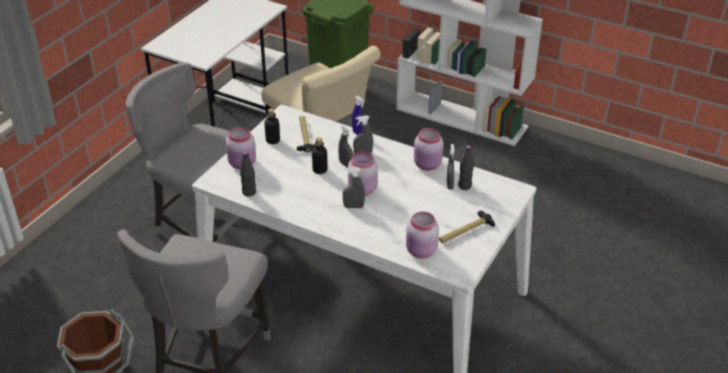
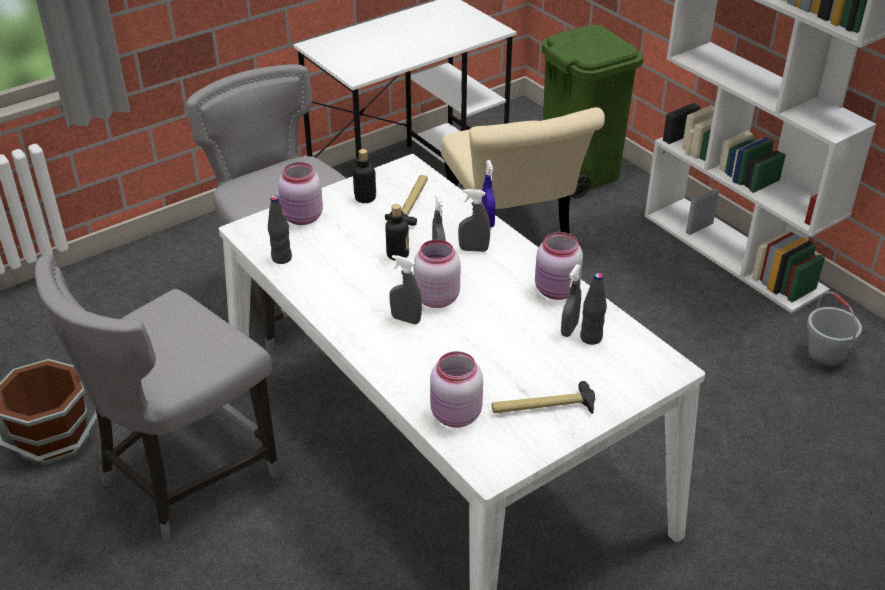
camera: 25 degrees right, 0 degrees up
(546, 166) = (825, 356): none -> grey bucket

